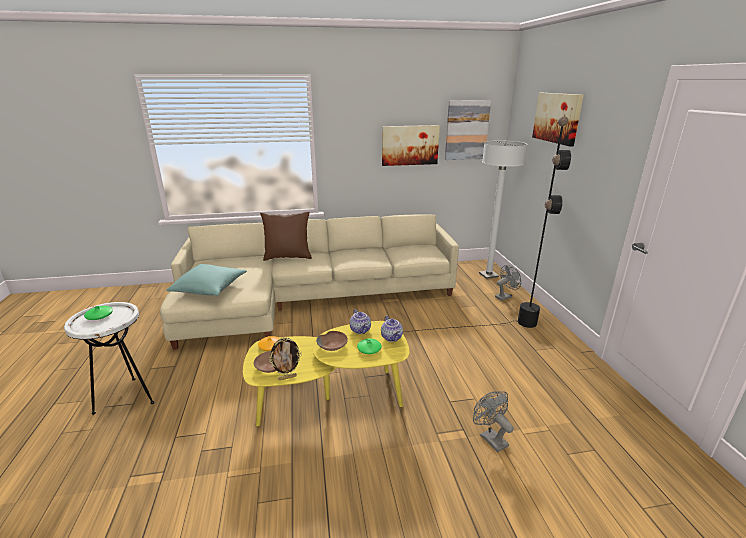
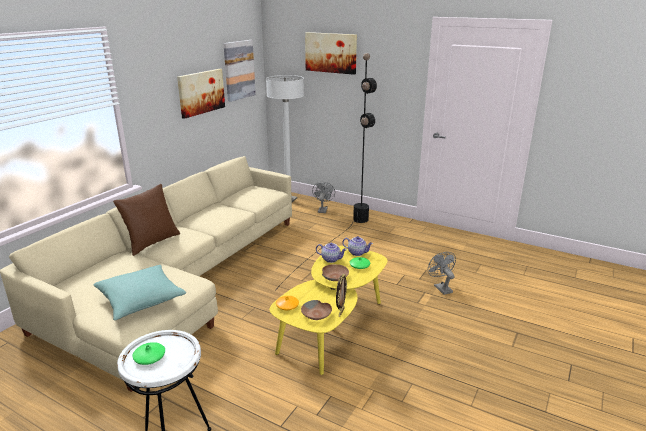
camera: 50 degrees left, 0 degrees up
(490, 438) = (441, 287): grey fan -> grey fan turned 60 degrees clockwise

